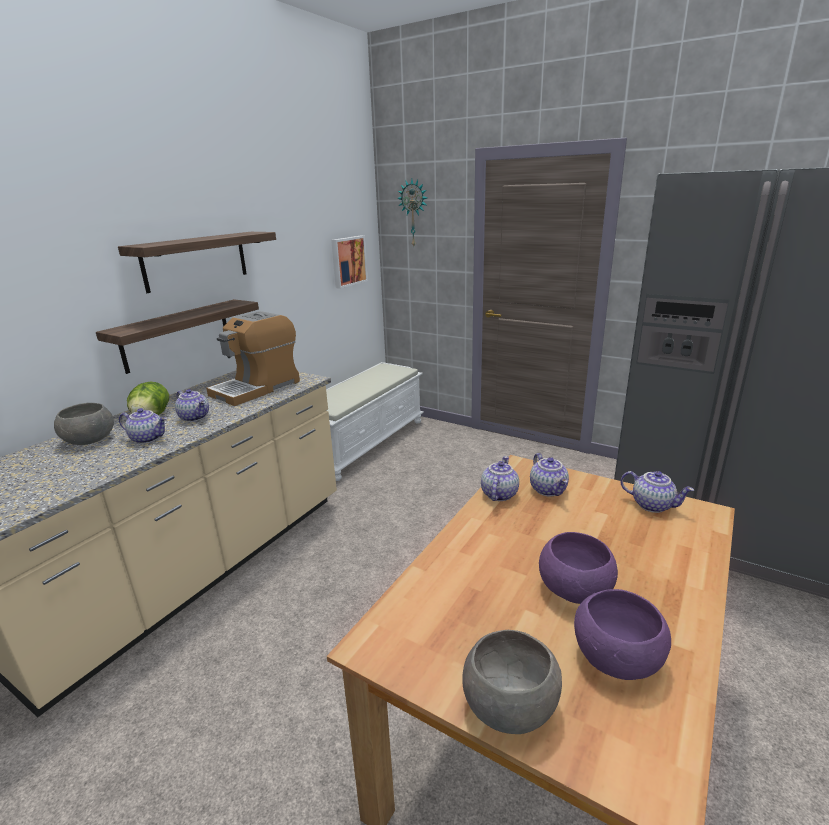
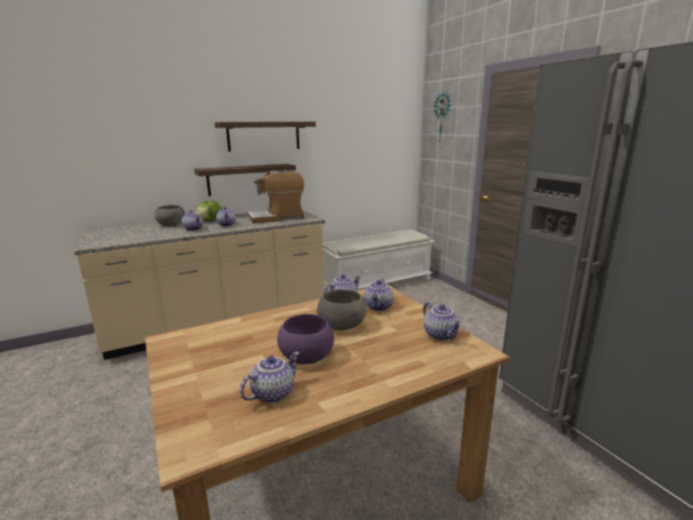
camera: 30 degrees right, 5 degrees down
(348, 261) = (388, 150): picture -> none
(509, 702) = (186, 385): grey bowl -> grey bowl (342, 324)
(616, 657) = (272, 393): purple bowl -> teapot

